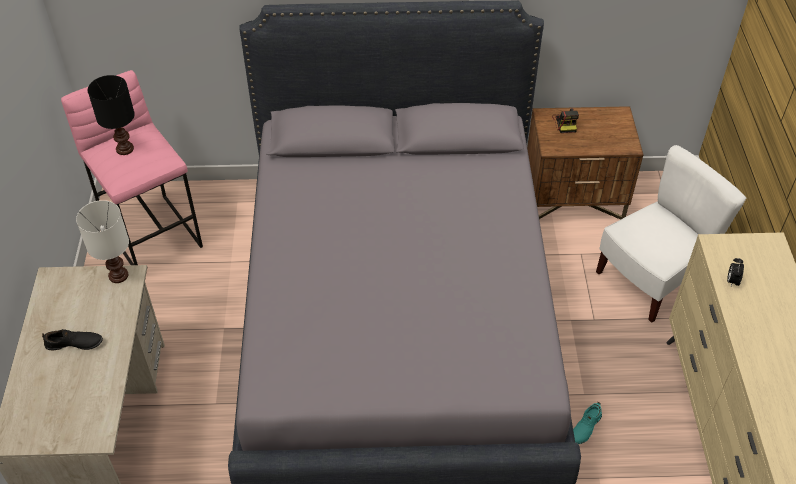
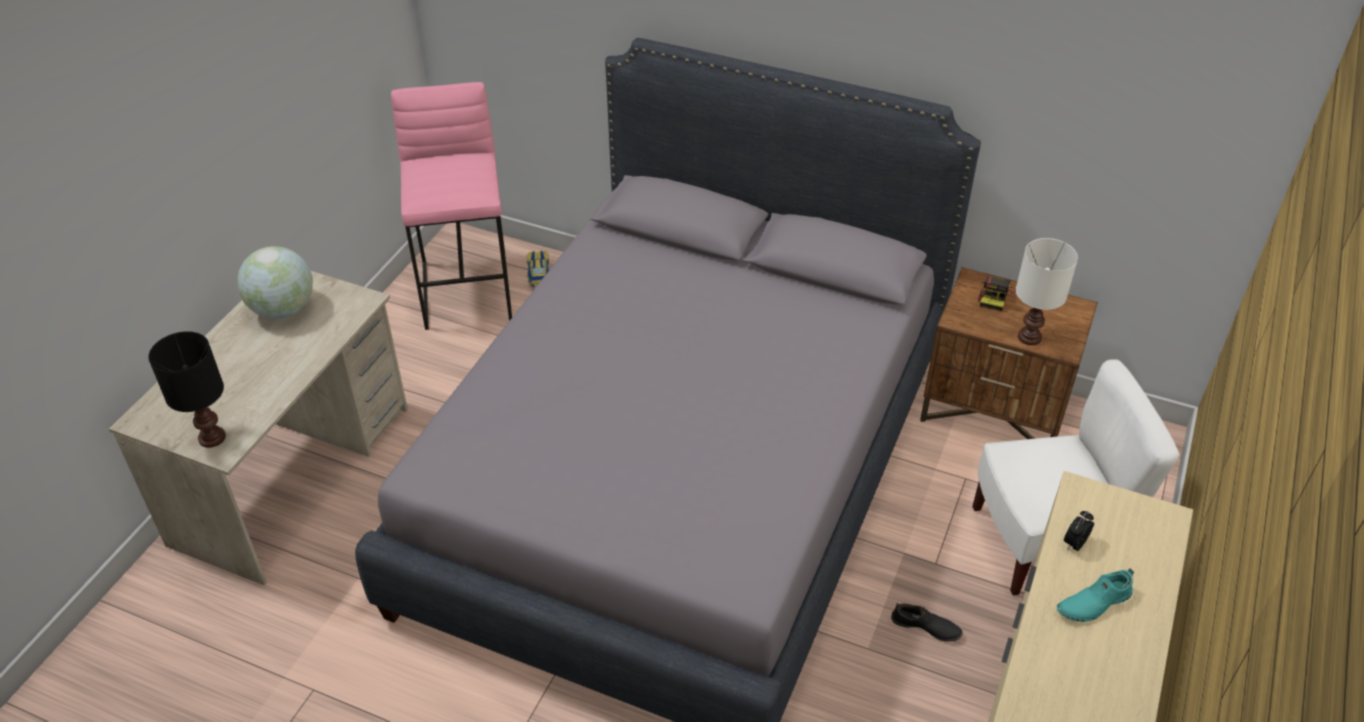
camera: 25 degrees right, 5 degrees down
(67, 306) = (283, 309): none -> globe
(74, 344) = (264, 349): black shoe -> black shoe (925, 627)
(118, 275) = (353, 295): white table lamp -> white table lamp (1029, 336)
(125, 149) = (443, 170): black table lamp -> black table lamp (212, 438)
(200, 202) = (538, 272): none -> toy car
(584, 428) = (843, 689): turquoise shoe -> turquoise shoe (1093, 603)

